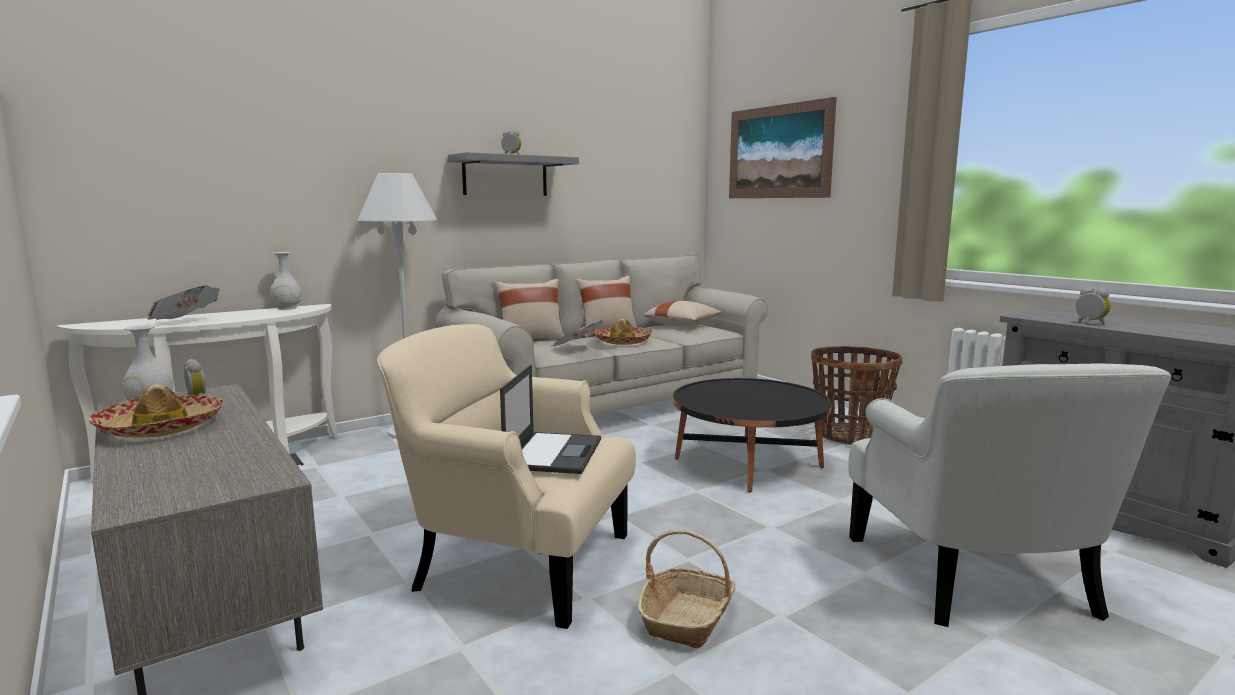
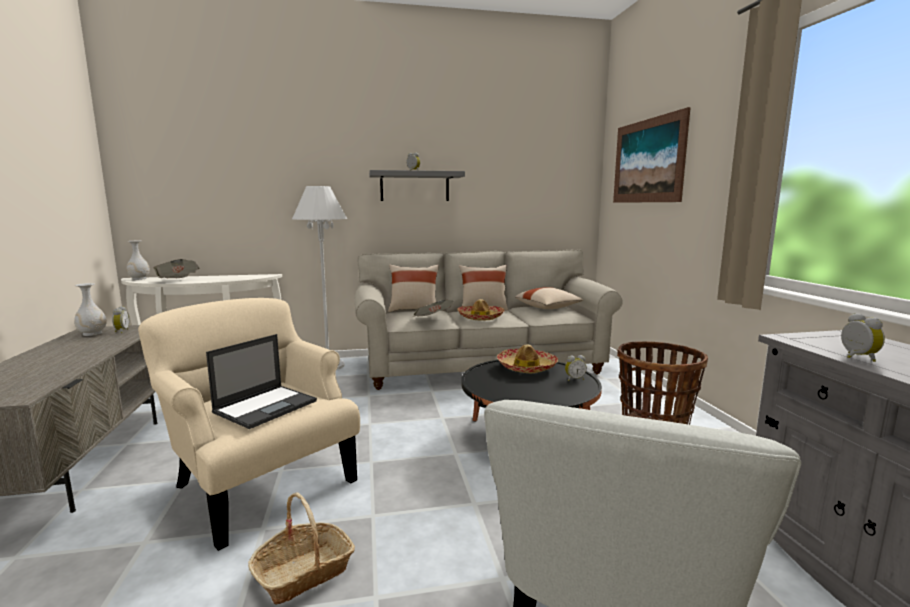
camera: 25 degrees right, 0 degrees up
(161, 427) = (64, 349): hat -> hat (527, 367)
(287, 308) = (250, 275): white vase -> white vase (139, 279)
(789, 391) = (574, 379): none -> alarm clock

